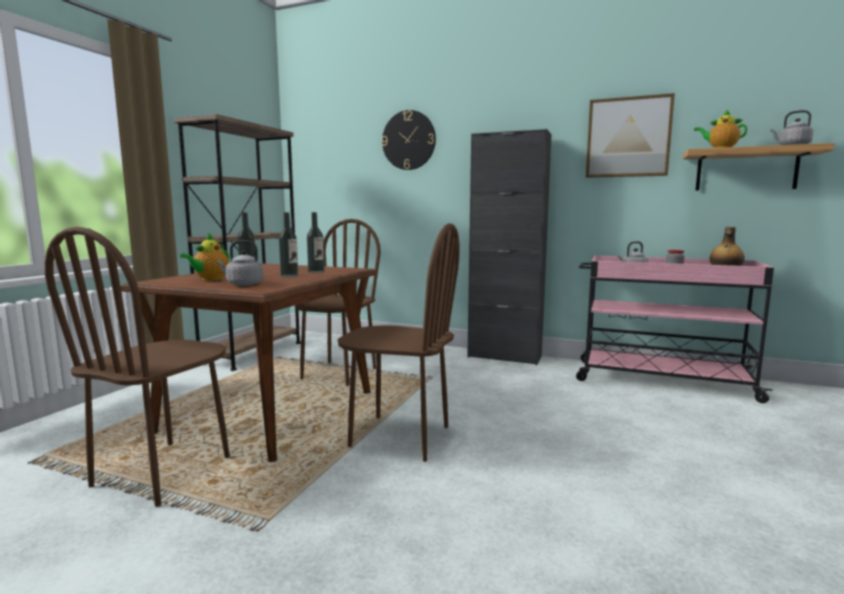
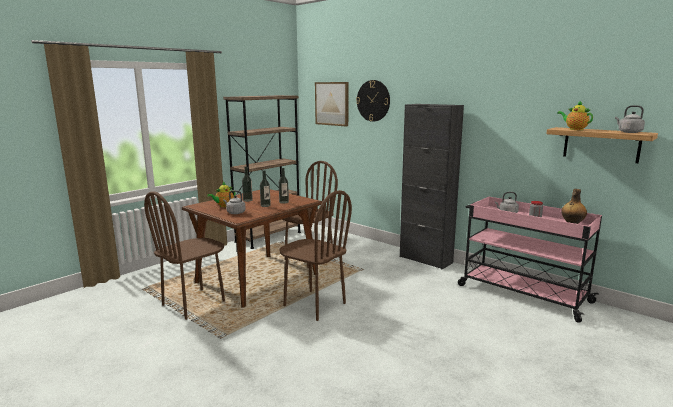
camera: 20 degrees right, 5 degrees up
(628, 137) = (516, 112): picture -> picture (332, 103)

